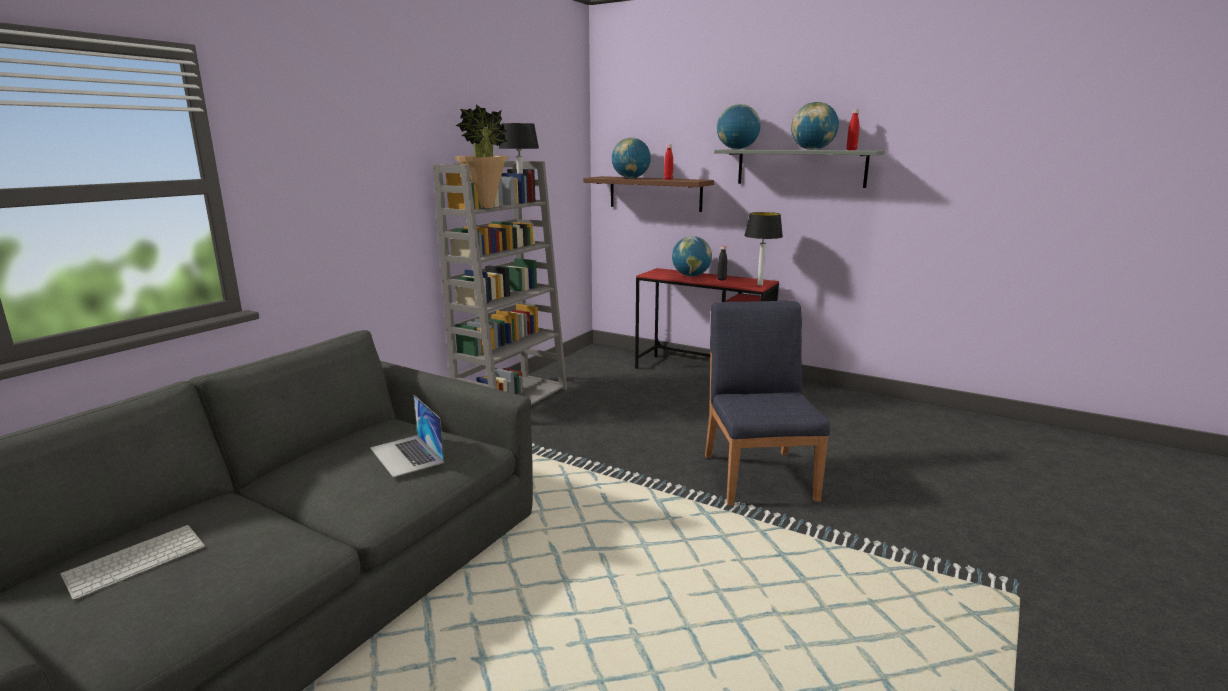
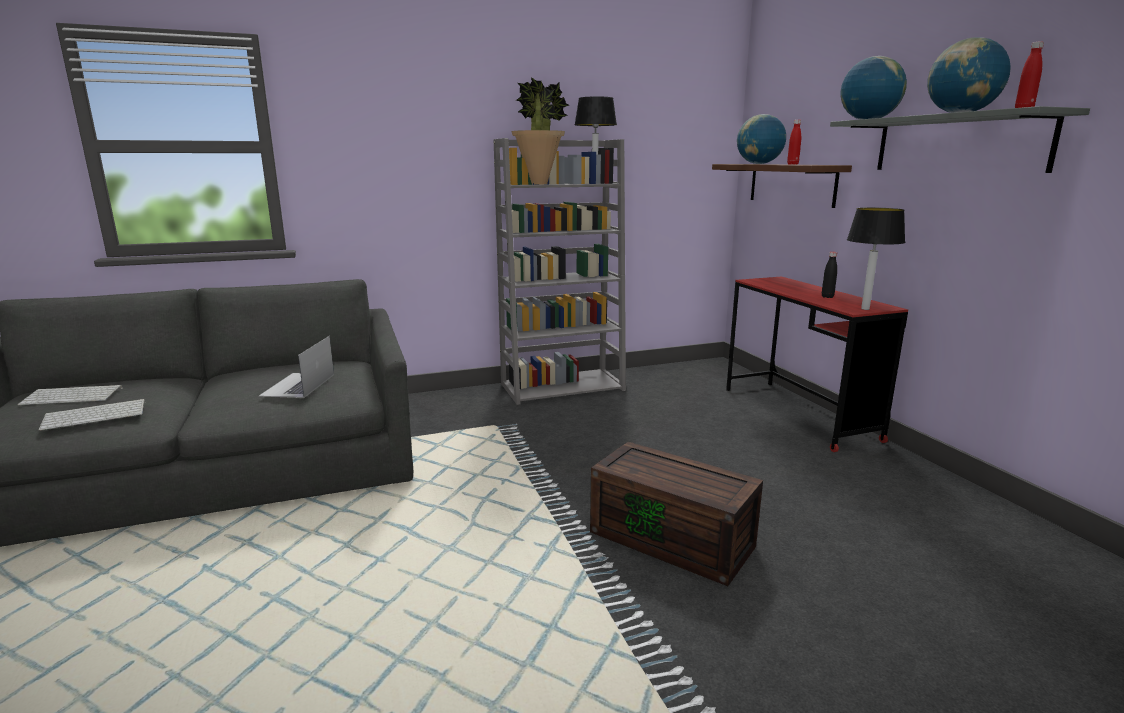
camera: 40 degrees right, 0 degrees up
(237, 562) = (96, 415): none -> keyboard
(691, 276) = (799, 288): globe -> none
(759, 476) = (674, 539): blue chair -> brown storage box

